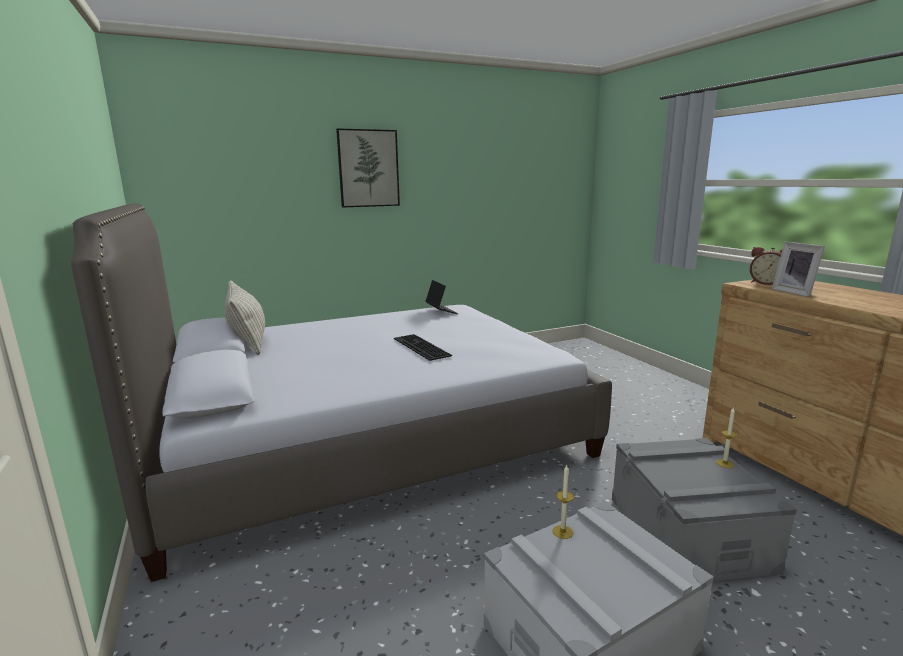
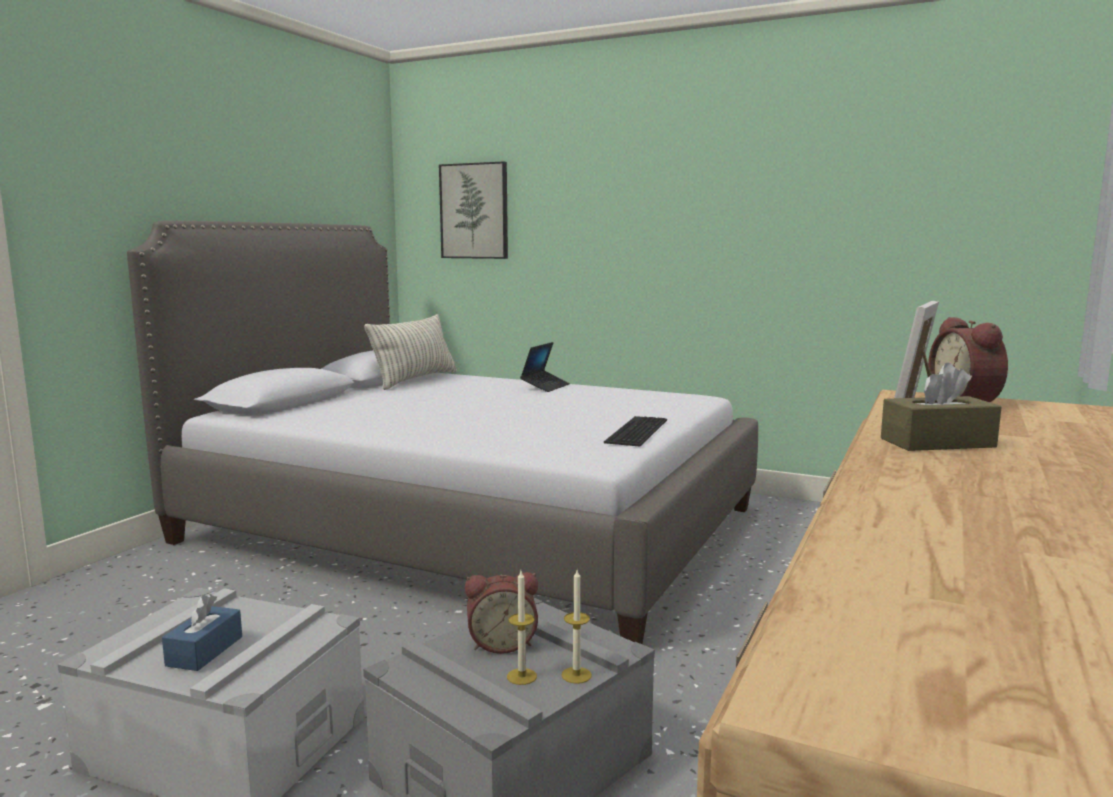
camera: 50 degrees right, 5 degrees down
(368, 168) = (634, 187): picture -> picture (474, 211)
(419, 347) = (500, 415): keyboard -> keyboard (635, 430)
(441, 311) = (657, 396): laptop -> laptop (545, 386)
(562, 532) = (267, 611): candle -> candle (521, 676)
(613, 574) = (204, 651): none -> blue tissue box
(676, 469) = (502, 643): none -> alarm clock
(849, 300) = (937, 443): none -> brown tissue box

